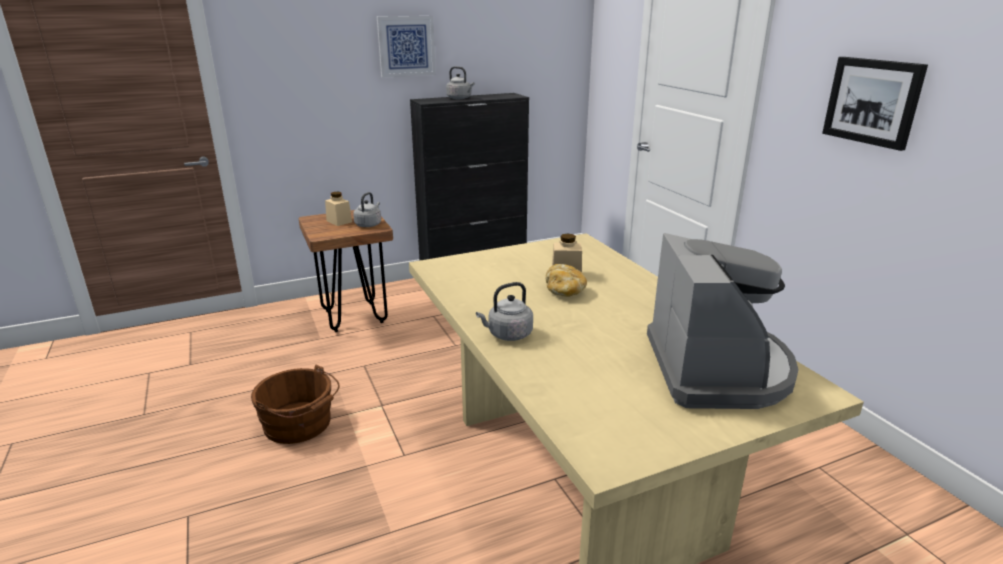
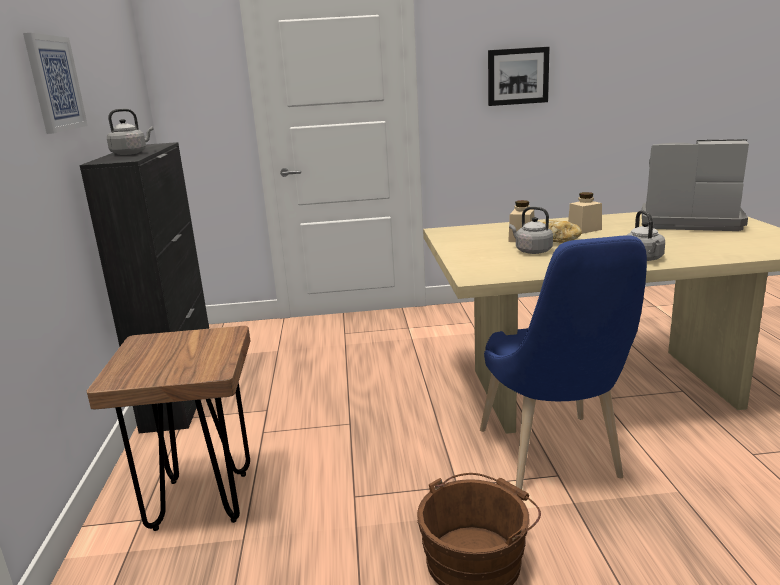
camera: 70 degrees left, 5 degrees down
(339, 221) = (163, 358): beige jar -> beige jar (584, 229)
(369, 224) = (206, 338): grey kettle -> grey kettle (531, 251)
(428, 450) = (553, 459): none -> blue chair

